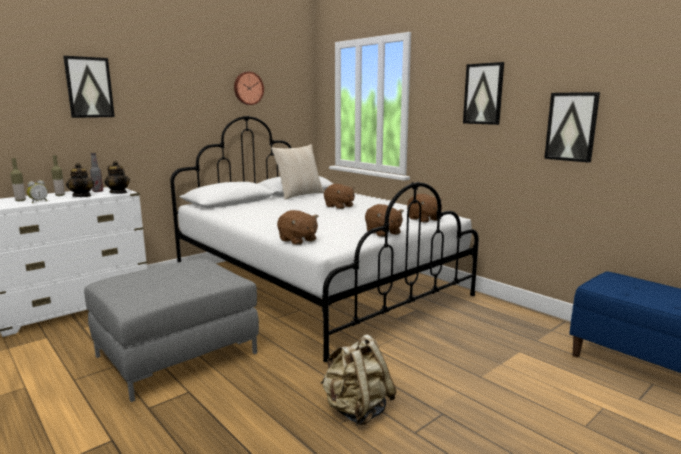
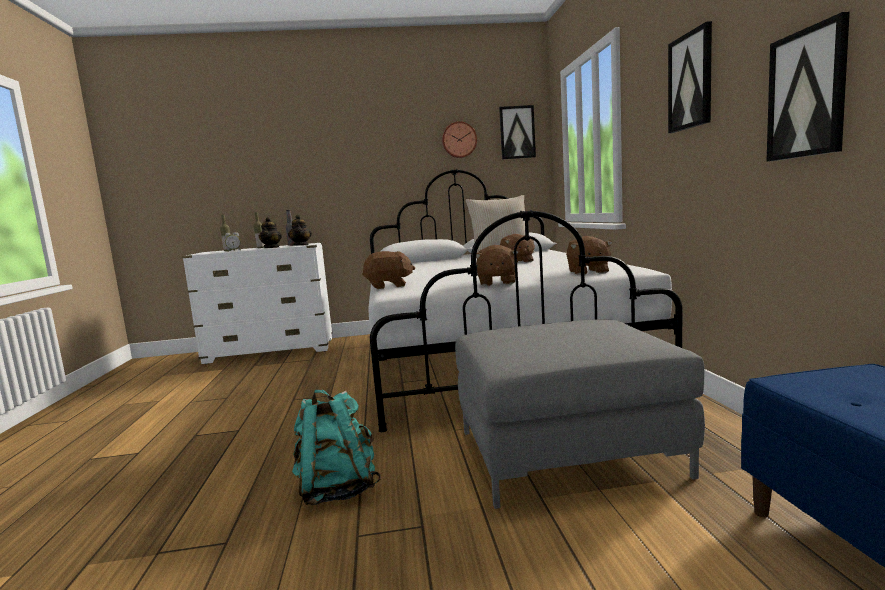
camera: 35 degrees right, 5 degrees down
(89, 87) = (296, 152): picture -> picture (517, 132)
(177, 354) = (278, 398): grey ottoman -> grey ottoman (567, 452)
(297, 240) = (389, 286): brown plush toy -> brown plush toy turned 90 degrees counterclockwise
(357, 410) = (337, 490): beige backpack -> turquoise backpack

